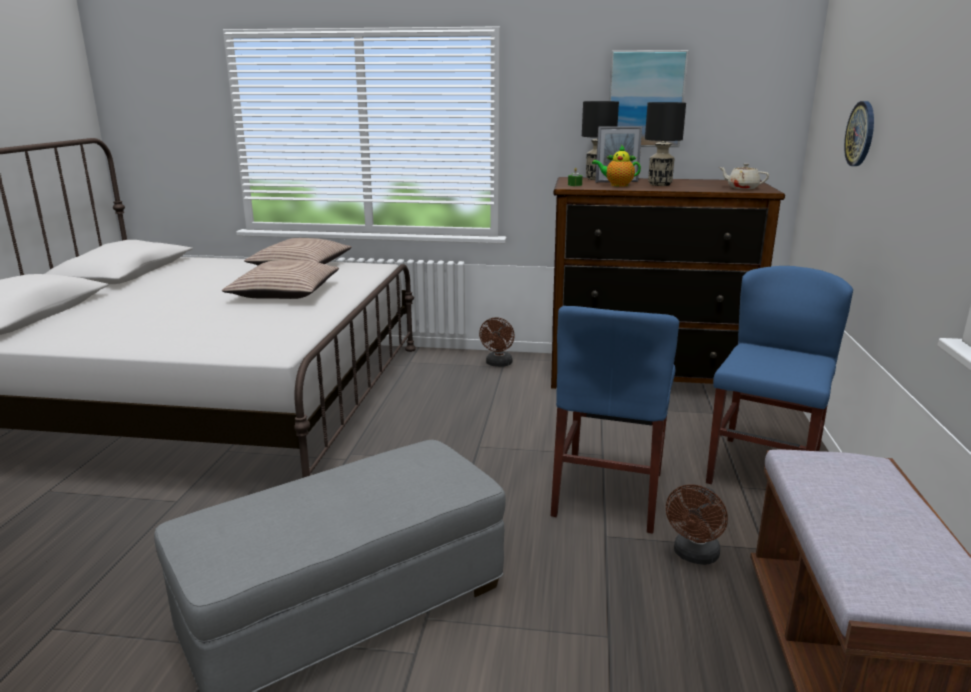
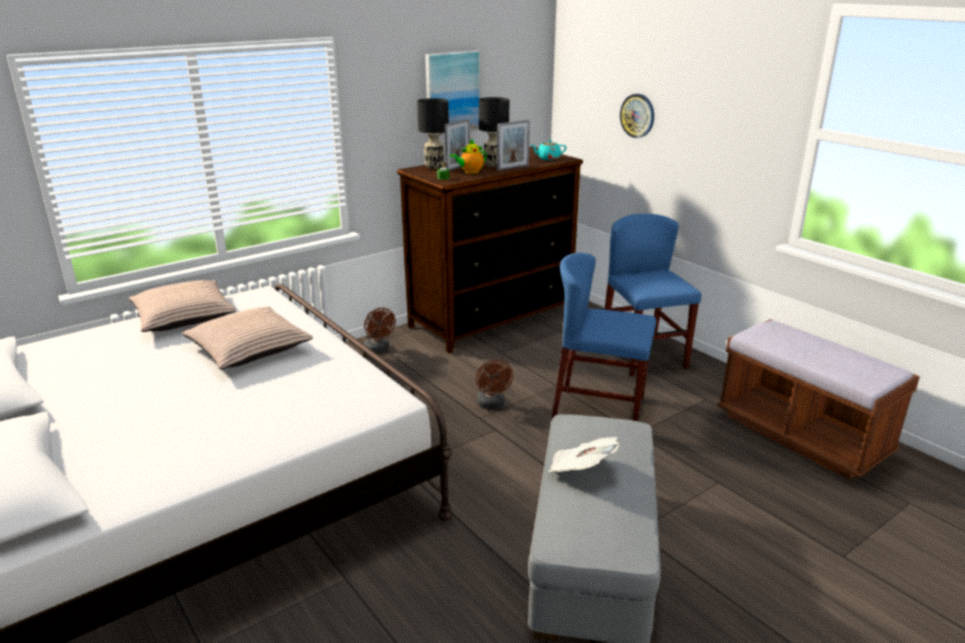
camera: 45 degrees left, 5 degrees up
(339, 486) = (580, 470): none -> newspaper
(608, 493) = (599, 408): blue chair -> blue chair turned 135 degrees clockwise
(672, 188) = (513, 168): none -> picture frame
(694, 556) = (687, 420): brown fan -> brown fan (492, 405)
(742, 188) = (548, 158): beige teapot -> turquoise teapot

